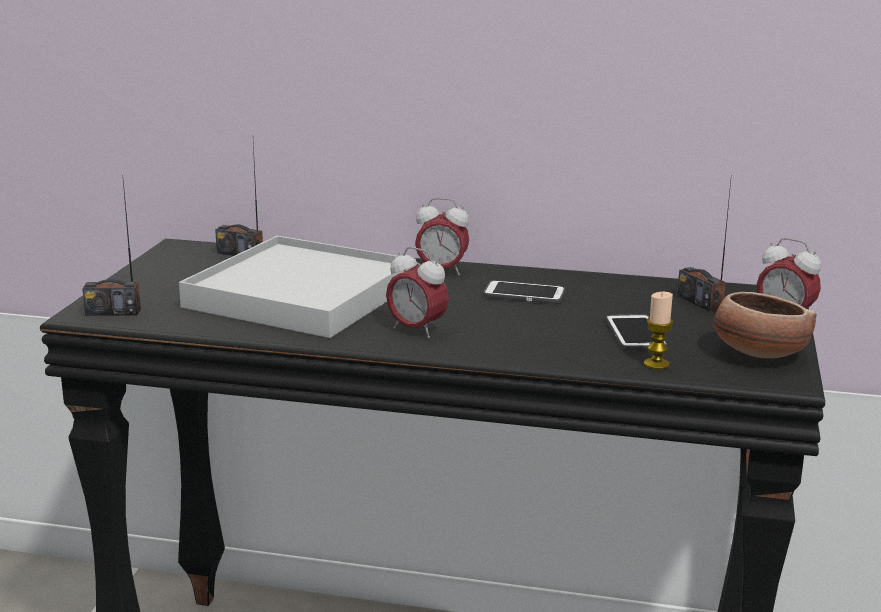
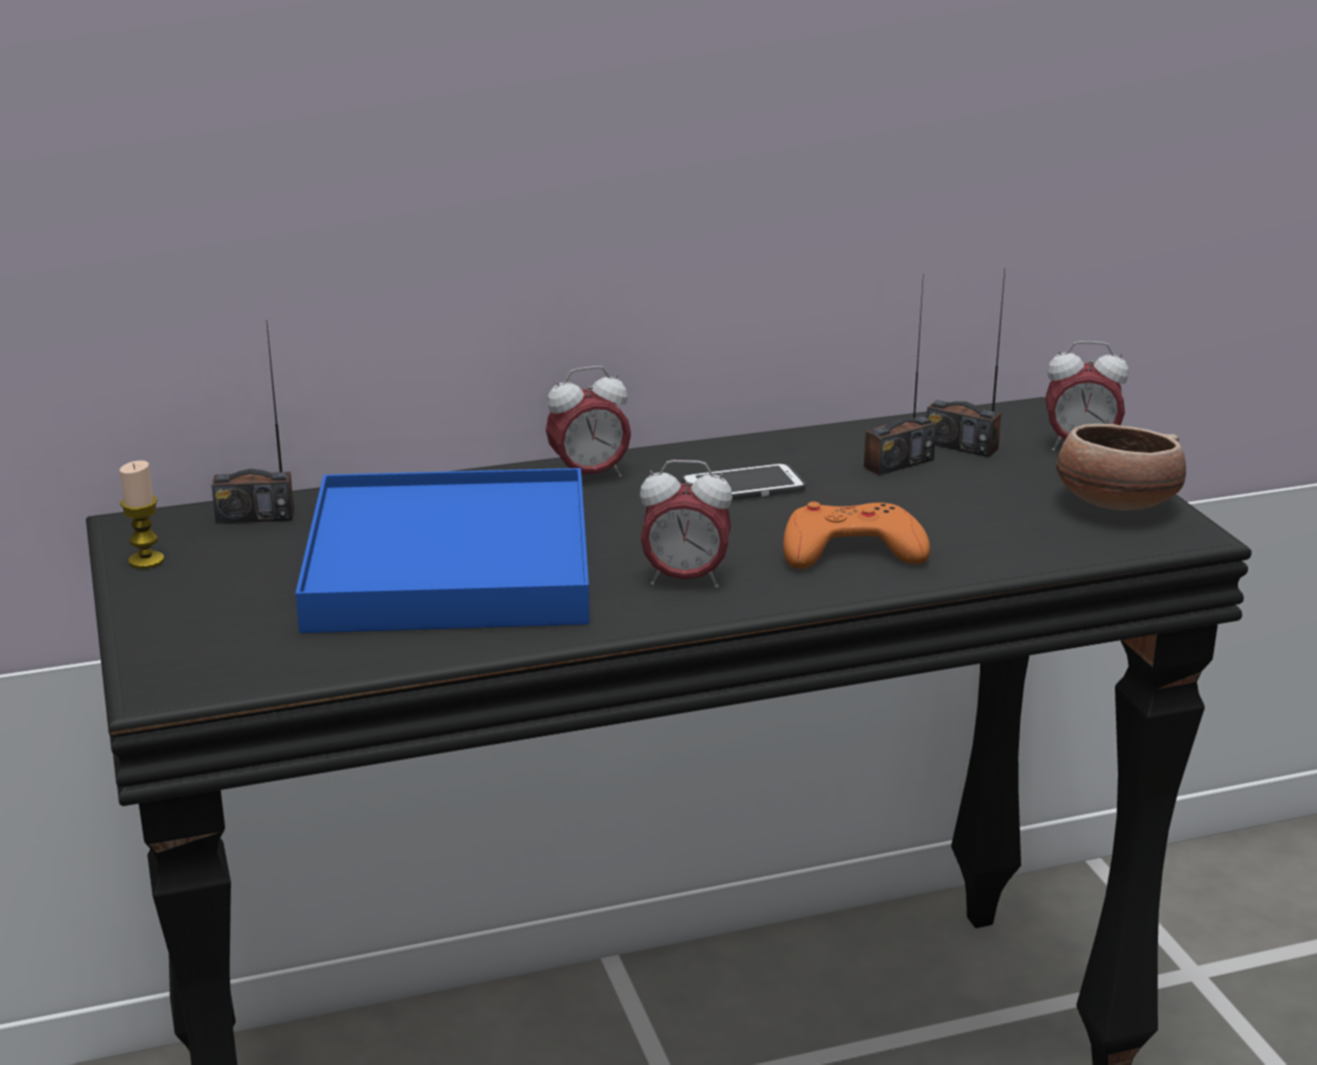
camera: 30 degrees left, 5 degrees up
(113, 312) = (203, 670): radio -> radio (898, 463)
(302, 295) = (450, 565): white tray -> blue tray
(539, 338) = (851, 550): none -> orange game controller
(635, 334) = (951, 513): phone -> none
(656, 364) = (1030, 551): candle -> candle (146, 561)

